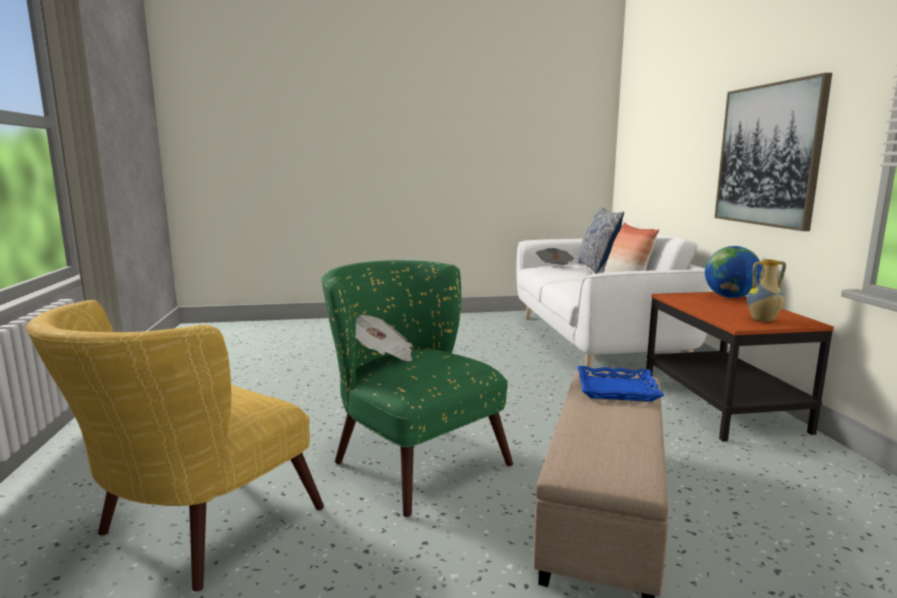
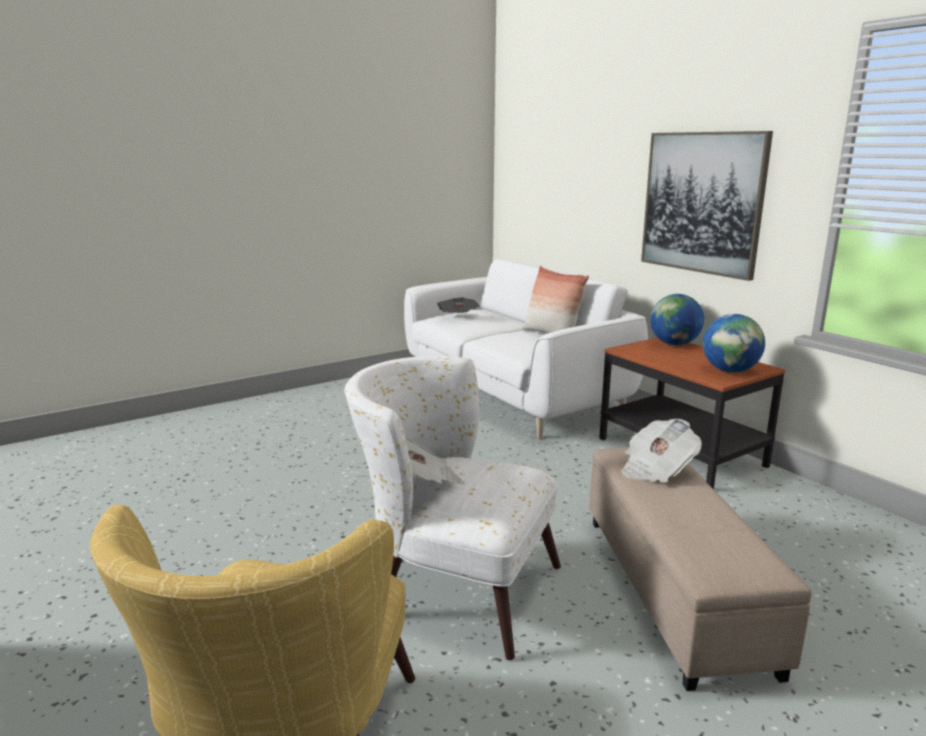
camera: 25 degrees left, 5 degrees up
(411, 457) = (451, 585): green armchair -> white armchair
(597, 268) = (500, 314): pillow -> none
(617, 389) = (656, 469): blue tray -> newspaper
(763, 320) = (730, 371): vase -> globe

